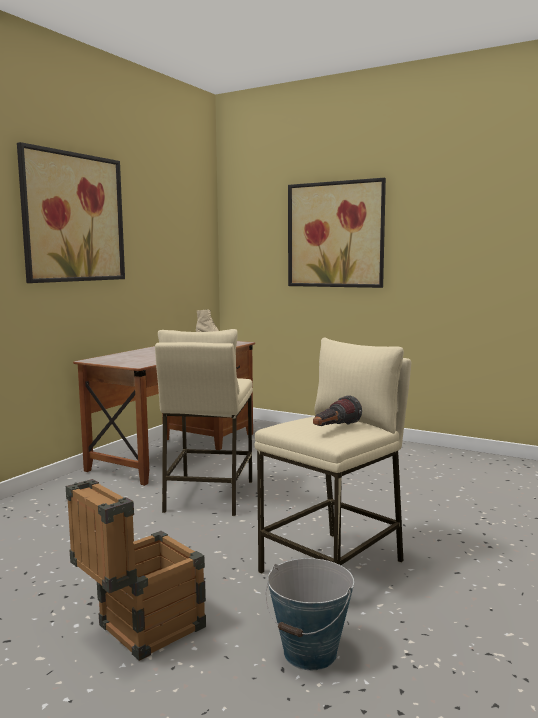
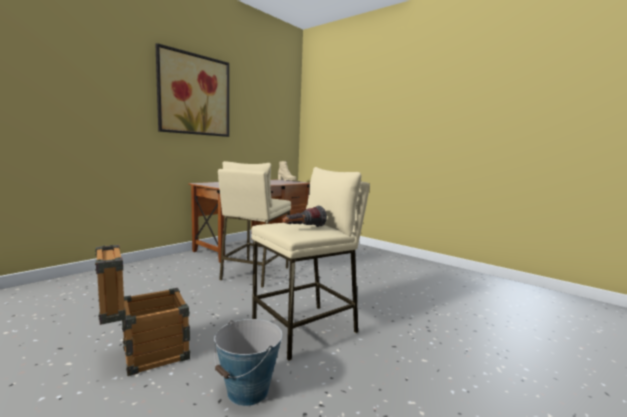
camera: 10 degrees right, 0 degrees up
(335, 235) = (367, 116): picture -> none

